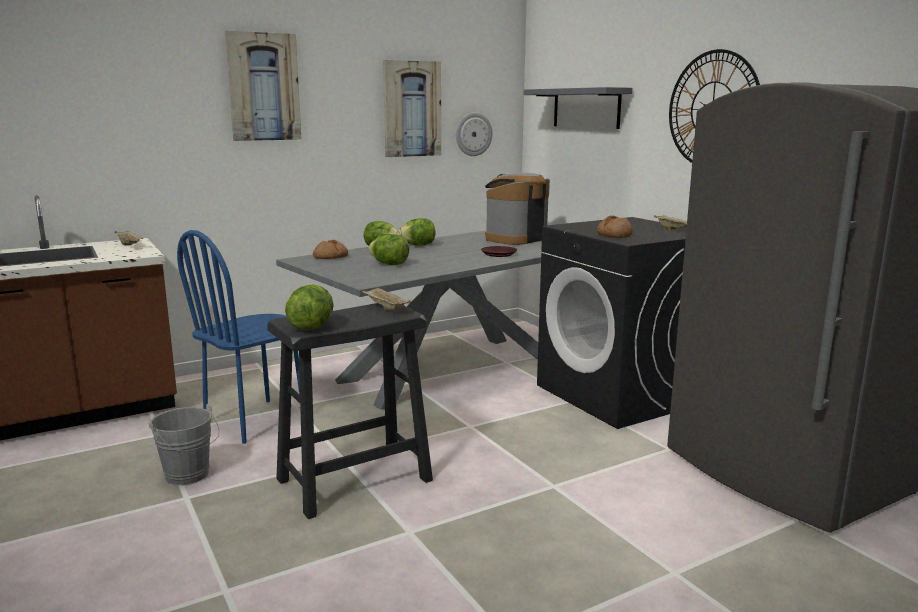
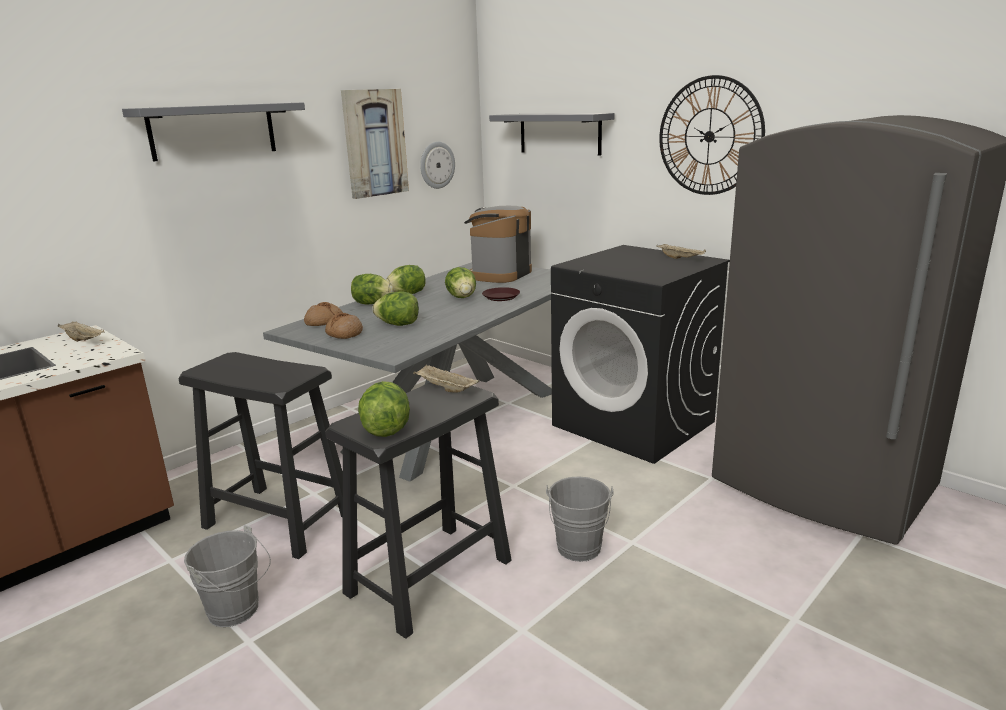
camera: 15 degrees left, 5 degrees up
(256, 420) = (278, 520): blue chair -> black stool
(263, 87) = (213, 131): picture -> grey shelf
(463, 251) = (462, 297): none -> lettuce
(498, 484) = (579, 551): none -> grey bucket
(614, 235) = (634, 272): bread -> bread (344, 333)

